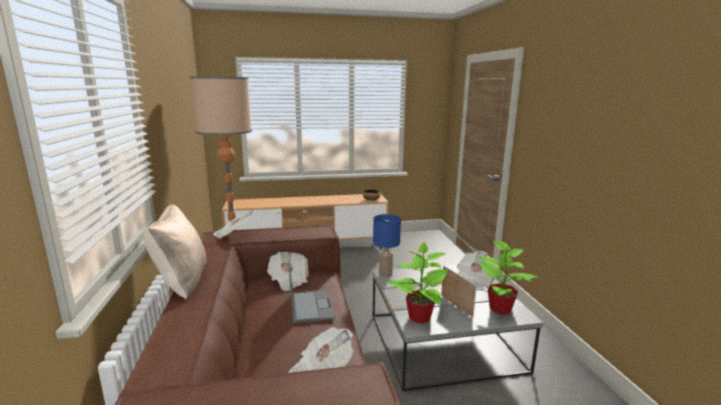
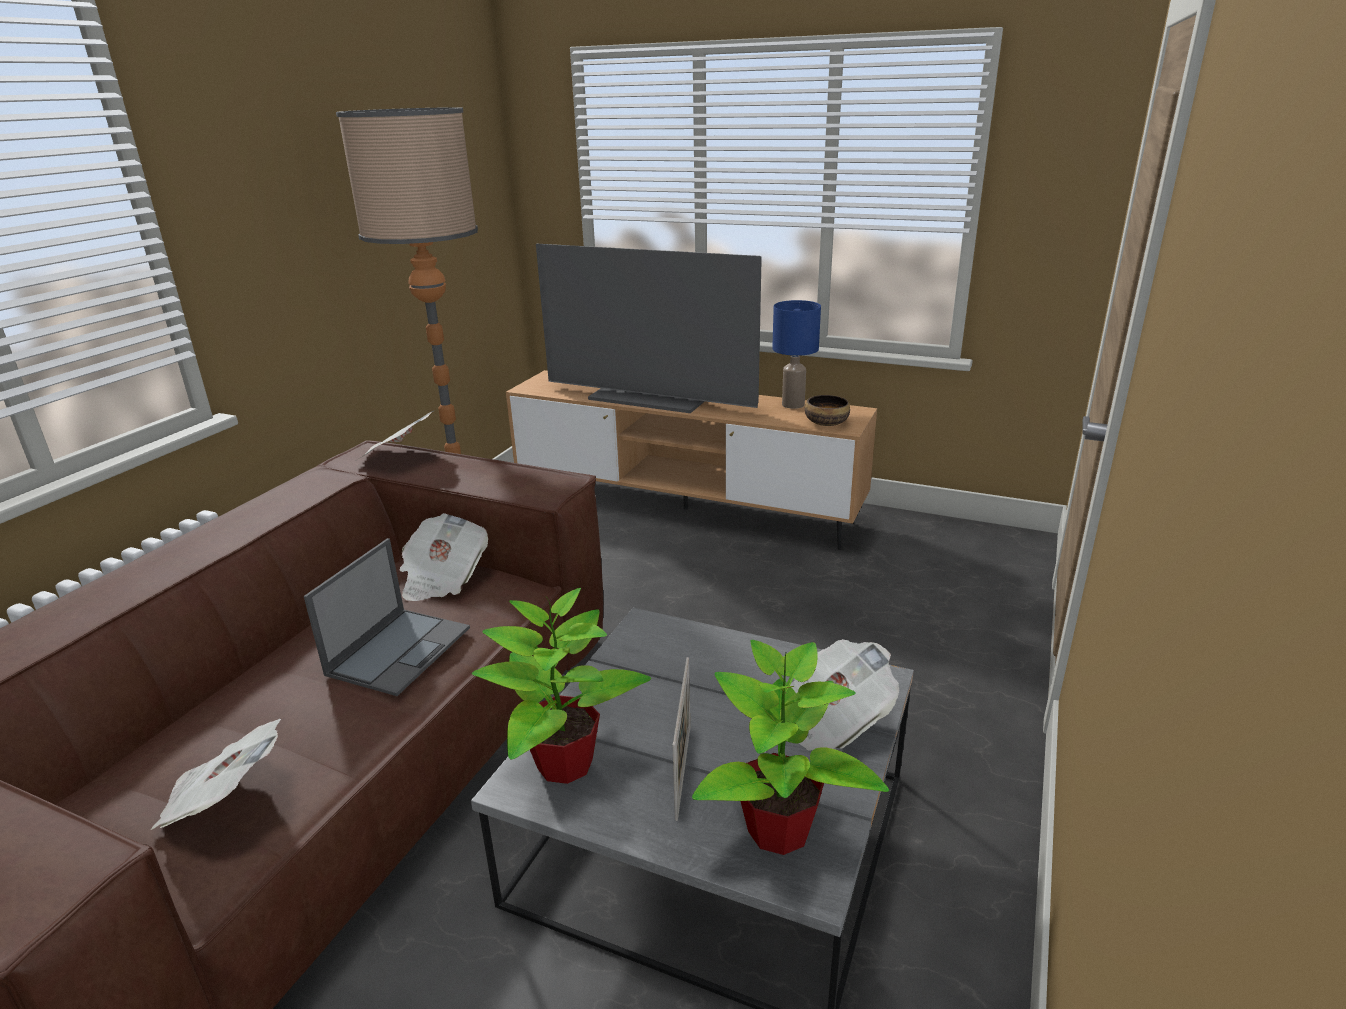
camera: 35 degrees right, 10 degrees up
(182, 281) = (186, 536): beige pillow -> none
(293, 202) = (651, 397): none -> television
(386, 274) = (646, 626): blue table lamp -> blue table lamp (793, 405)

